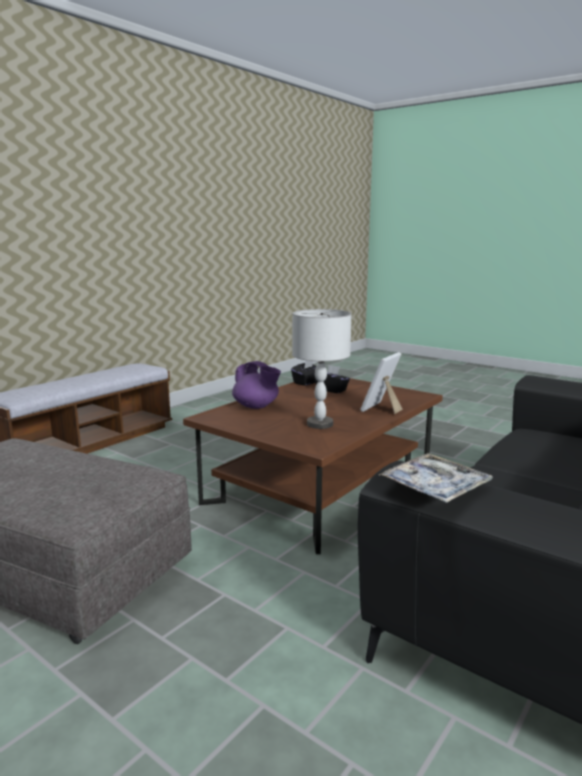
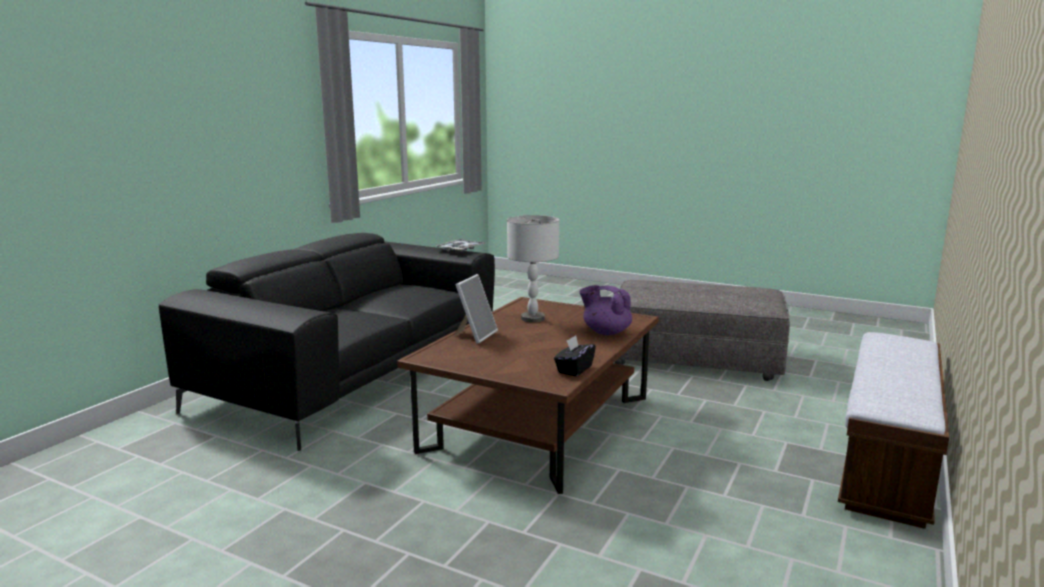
camera: 170 degrees right, 0 degrees up
(331, 390) = (536, 360): black tissue box -> none

